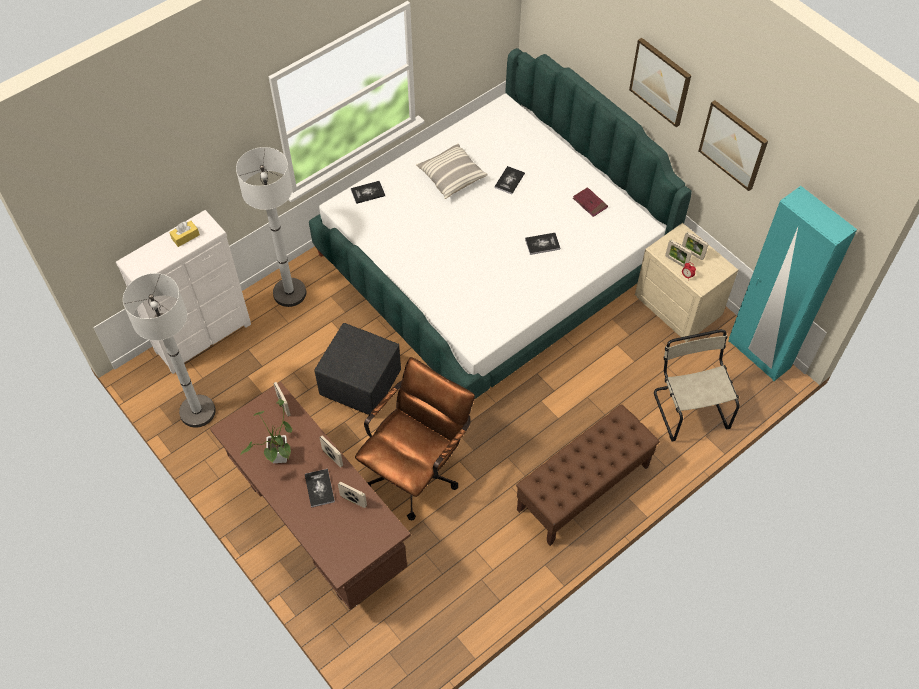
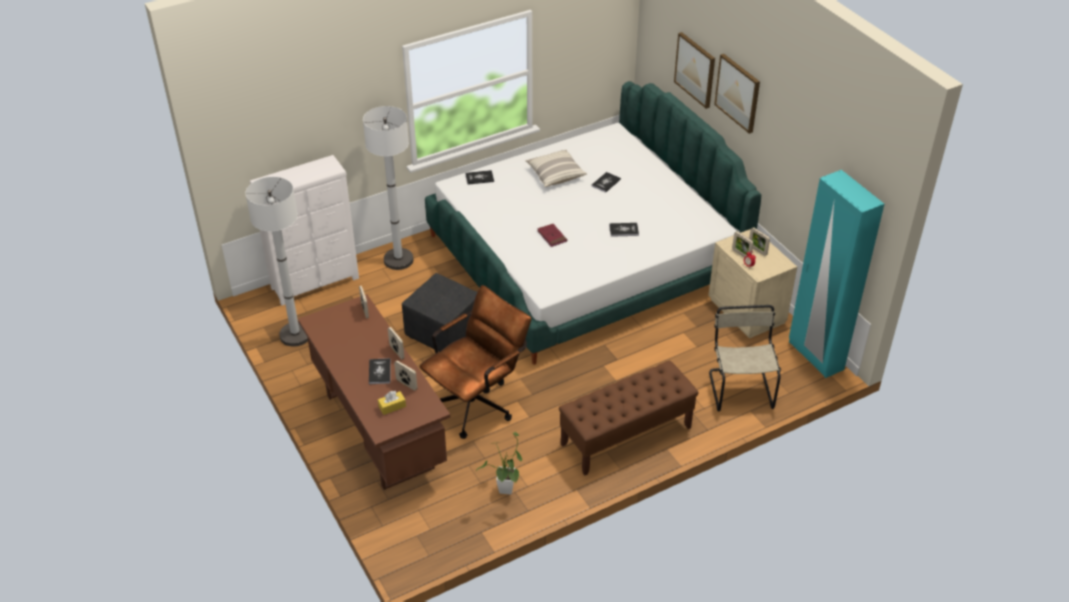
camera: 10 degrees right, 15 degrees down
(185, 237) = (311, 170): yellow tissue box -> yellow tissue box (392, 406)
(279, 461) = (350, 348): potted plant -> potted plant (505, 492)
(590, 203) = (674, 206): red book -> red book (552, 236)
(733, 144) = (792, 142): picture -> picture (695, 69)

